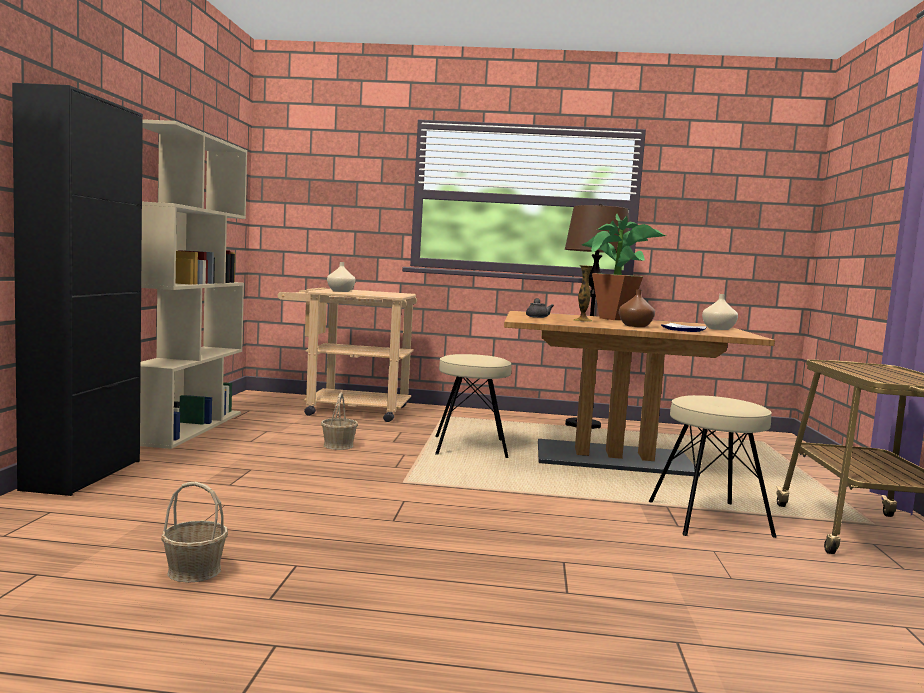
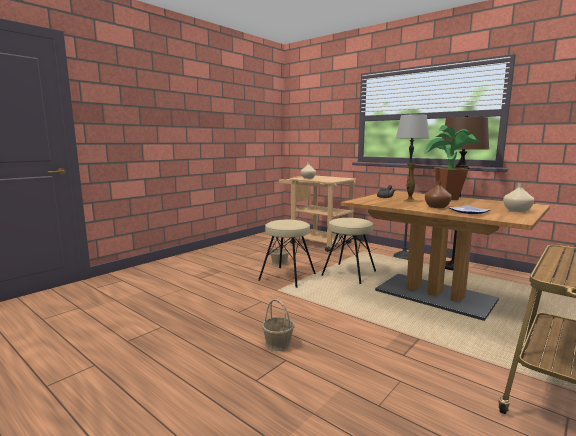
camera: 35 degrees right, 5 degrees up
(83, 475) = (157, 264): black cabinet -> none
(188, 427) = (229, 245): beige bookcase -> none
(194, 571) = (124, 319): basket -> basket (278, 343)
(507, 418) = (404, 256): none -> floor lamp
(708, 519) = (437, 355): beige stool -> beige stool (287, 277)

